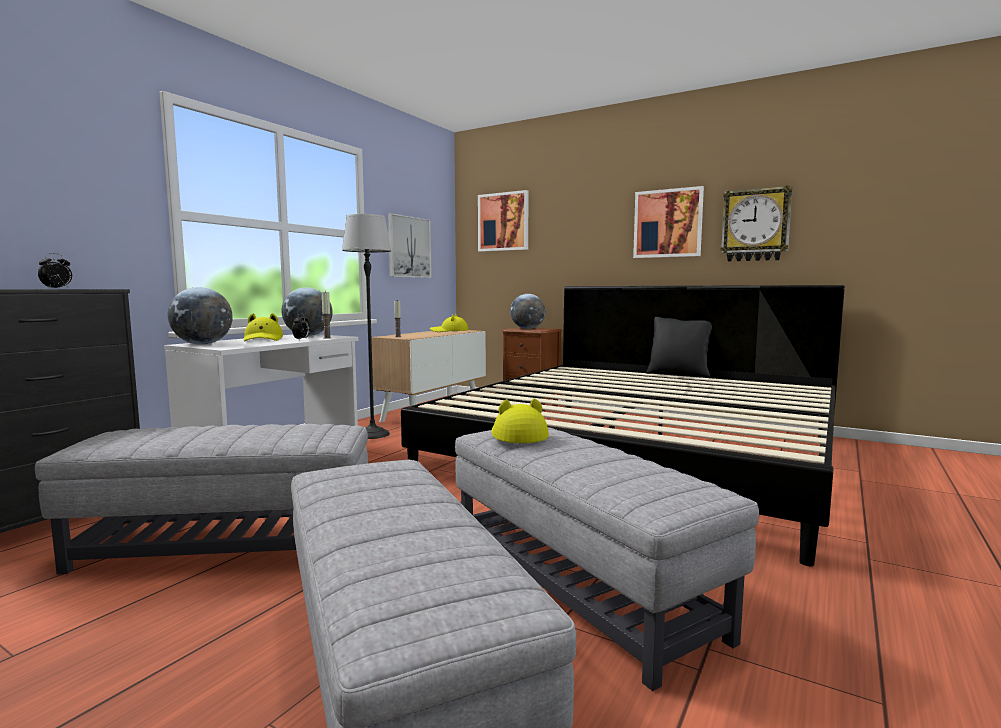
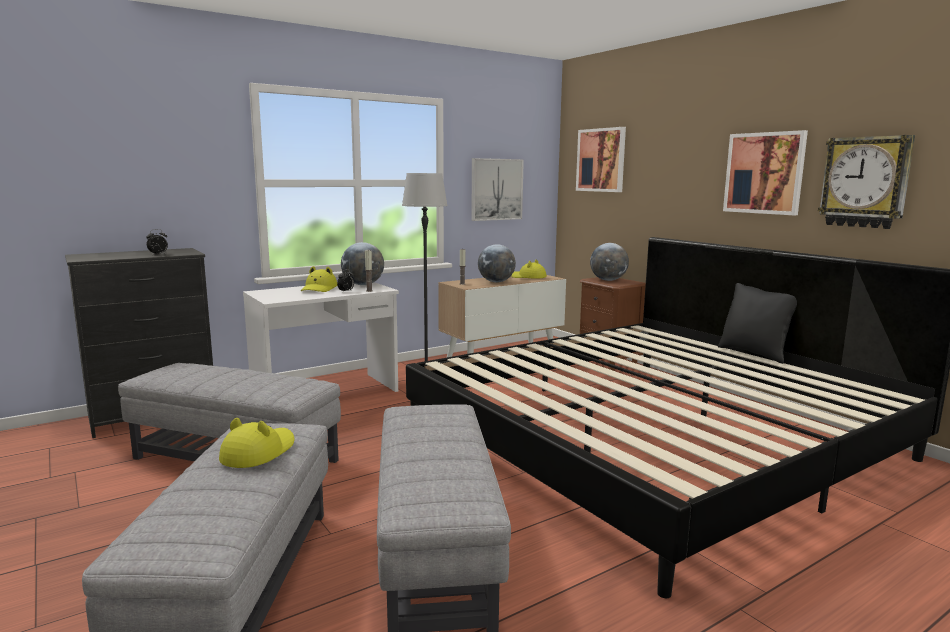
camera: 25 degrees right, 5 degrees up
(203, 344) = (267, 293): globe -> globe (496, 282)
(517, 435) = (418, 417): yellow hat -> yellow hat (258, 452)

